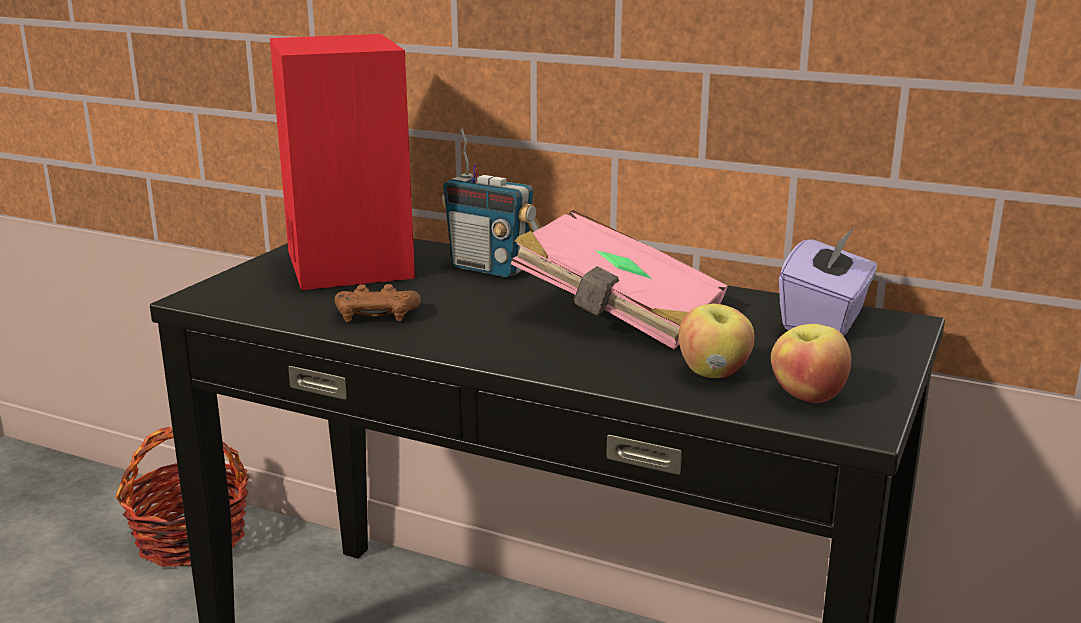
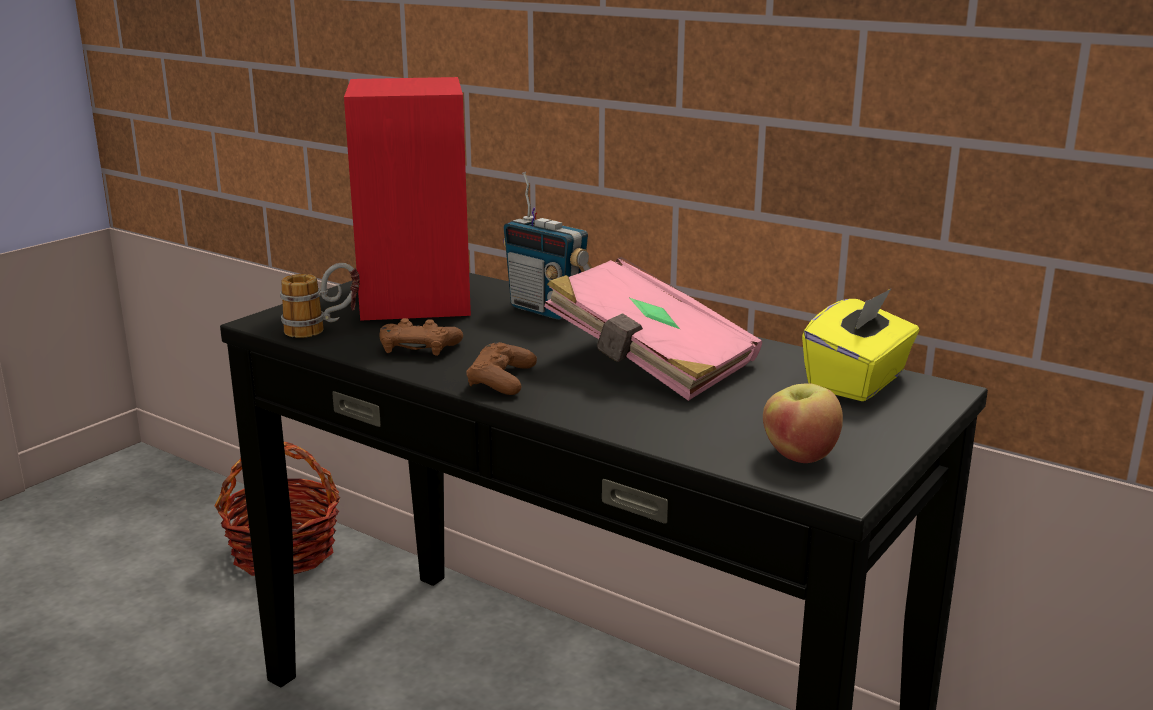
camera: 10 degrees right, 0 degrees up
(265, 302) = (323, 329): none -> mug
(478, 341) = (501, 379): none -> brown game controller
(714, 372) = (717, 426): apple -> none
(825, 320) = (858, 382): purple tissue box -> yellow tissue box

